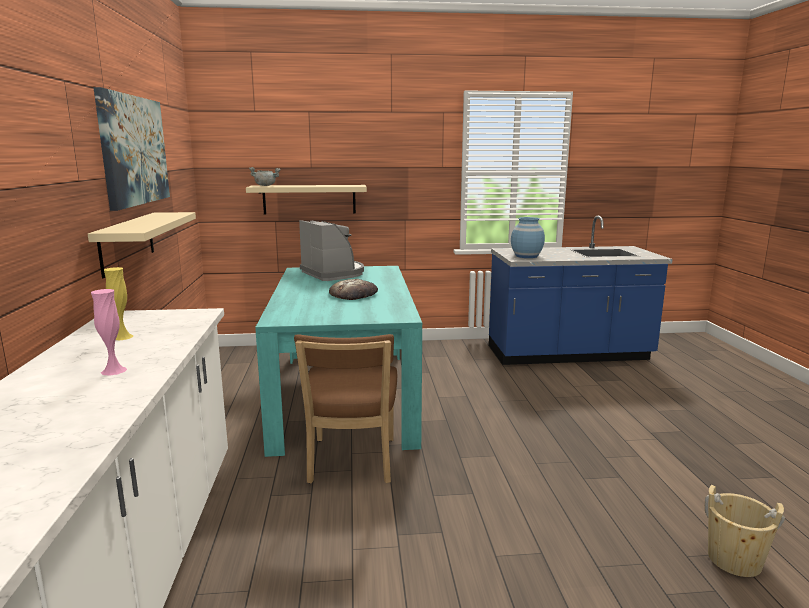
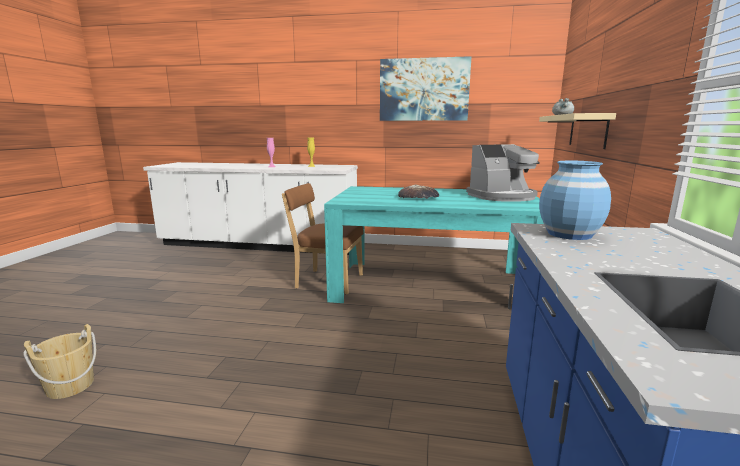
camera: 105 degrees right, 0 degrees up
(127, 242) = (396, 139): beige shelf -> none

